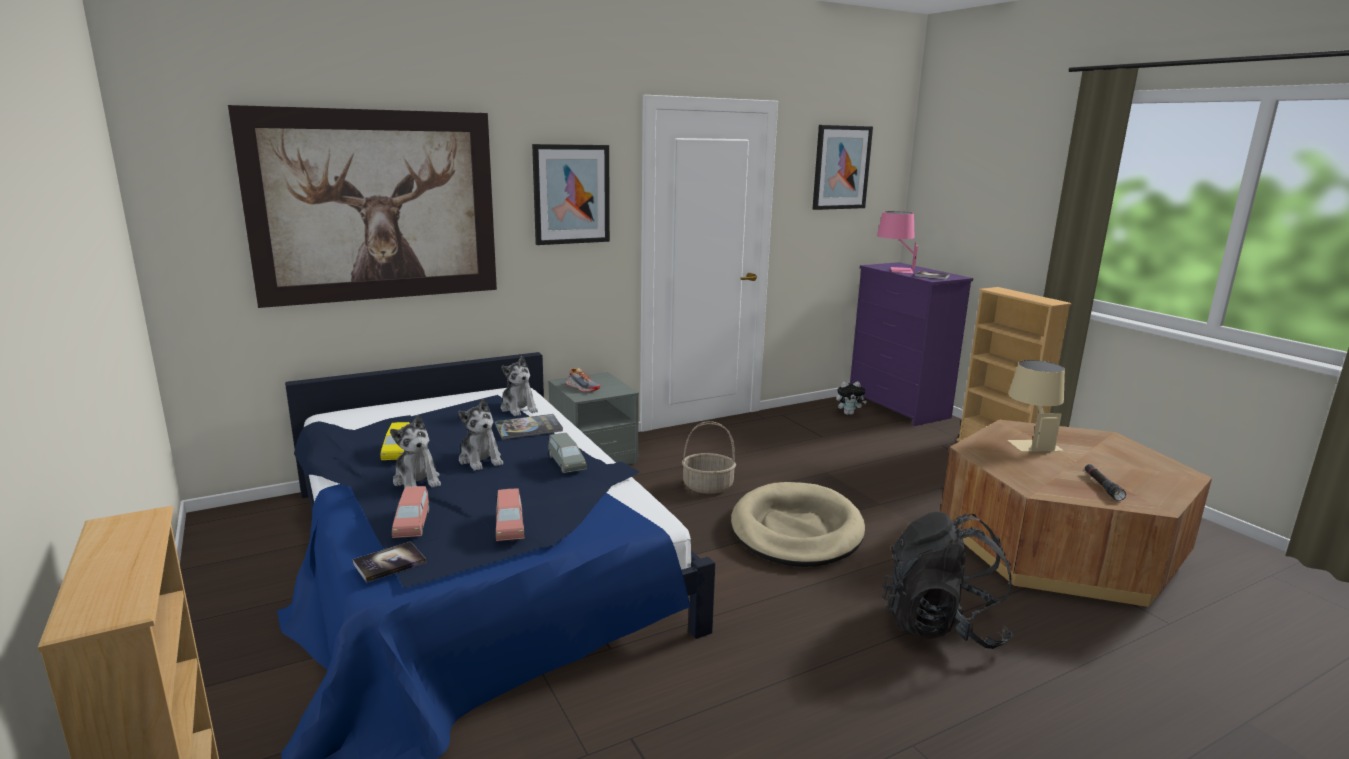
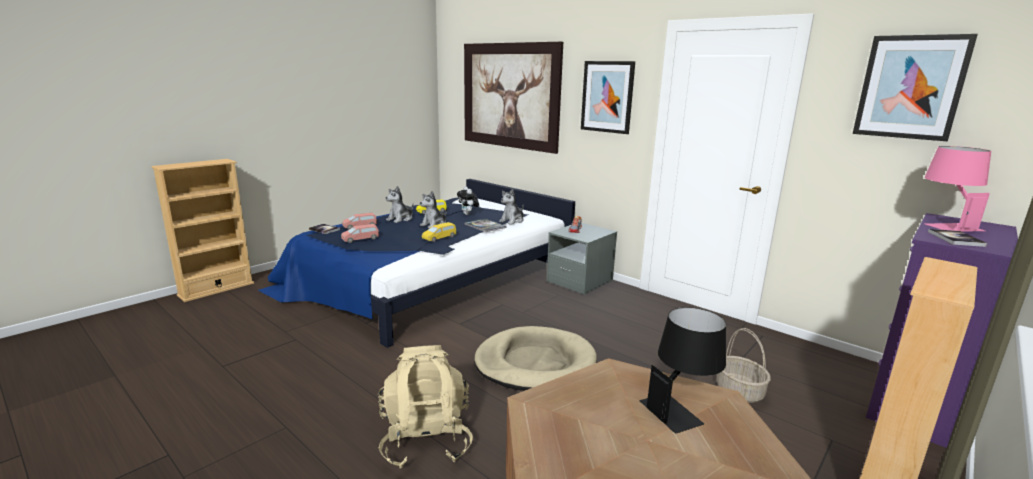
camera: 70 degrees right, 0 degrees up
(566, 463) = (439, 238): grey toy car -> yellow toy car
(708, 486) = (575, 322): basket -> basket (740, 392)
(849, 413) = (829, 371): plush toy -> plush toy (468, 214)
(941, 626) = (426, 440): black backpack -> beige backpack
(1029, 441) = (680, 408): beige table lamp -> black table lamp
(1102, 486) = (576, 453): black flashlight -> none

